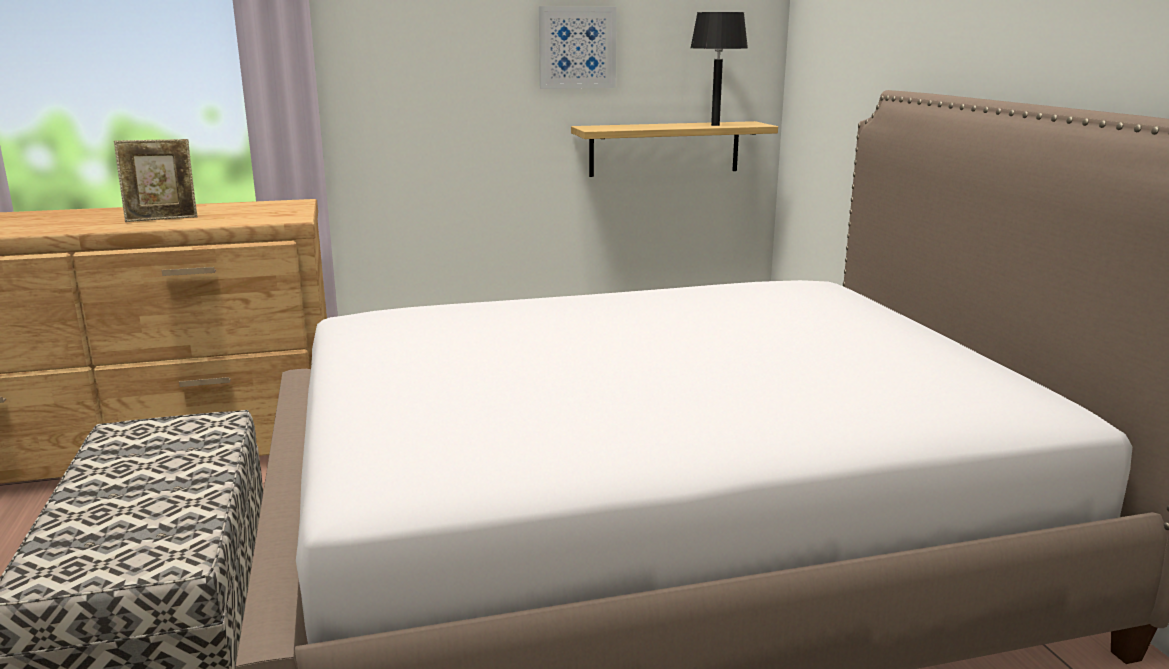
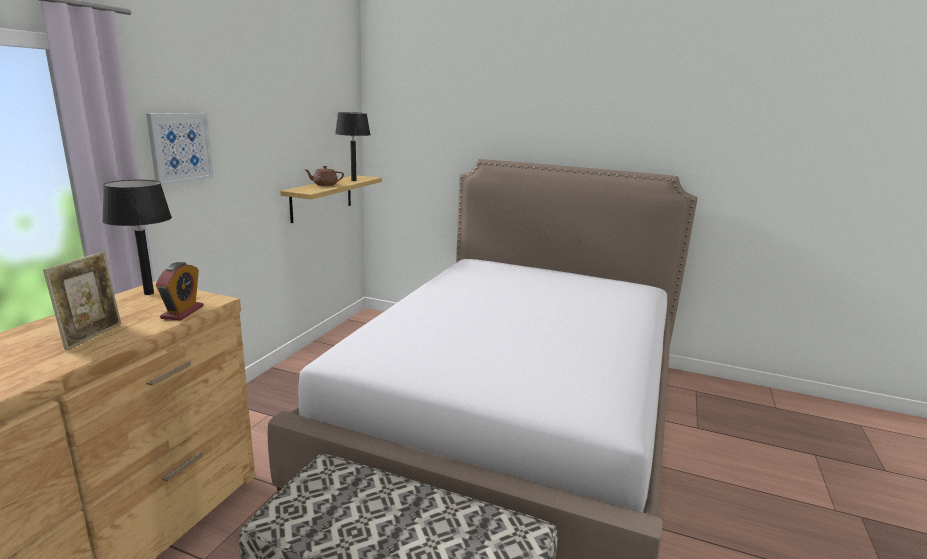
camera: 55 degrees left, 0 degrees up
(248, 220) = (182, 312): none -> alarm clock
(279, 204) = (148, 293): none -> black table lamp
(577, 47) = (279, 137): picture -> picture (180, 148)
(651, 125) = (324, 185): none -> brown teapot

